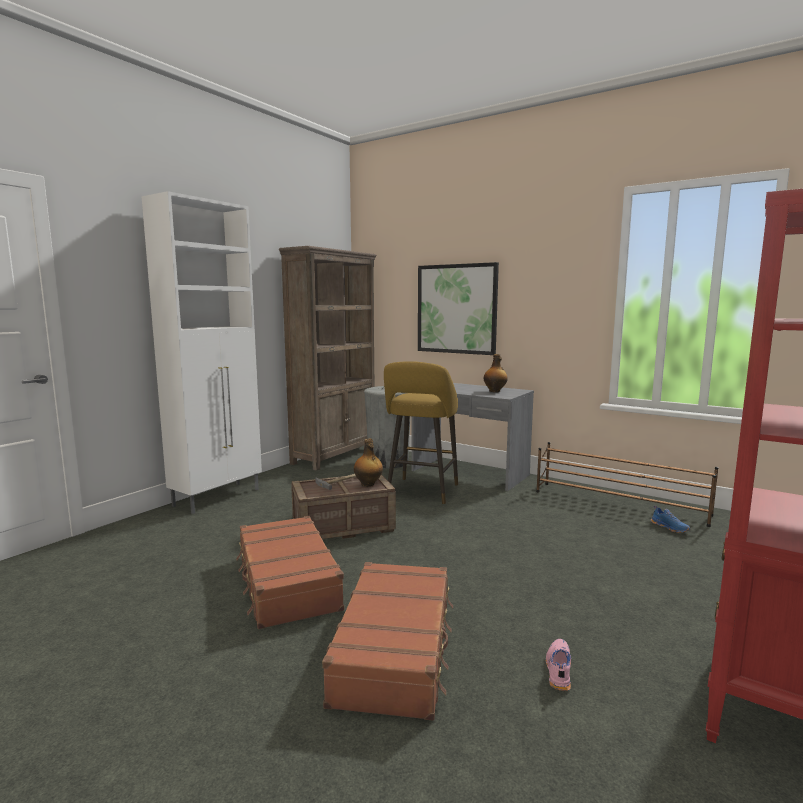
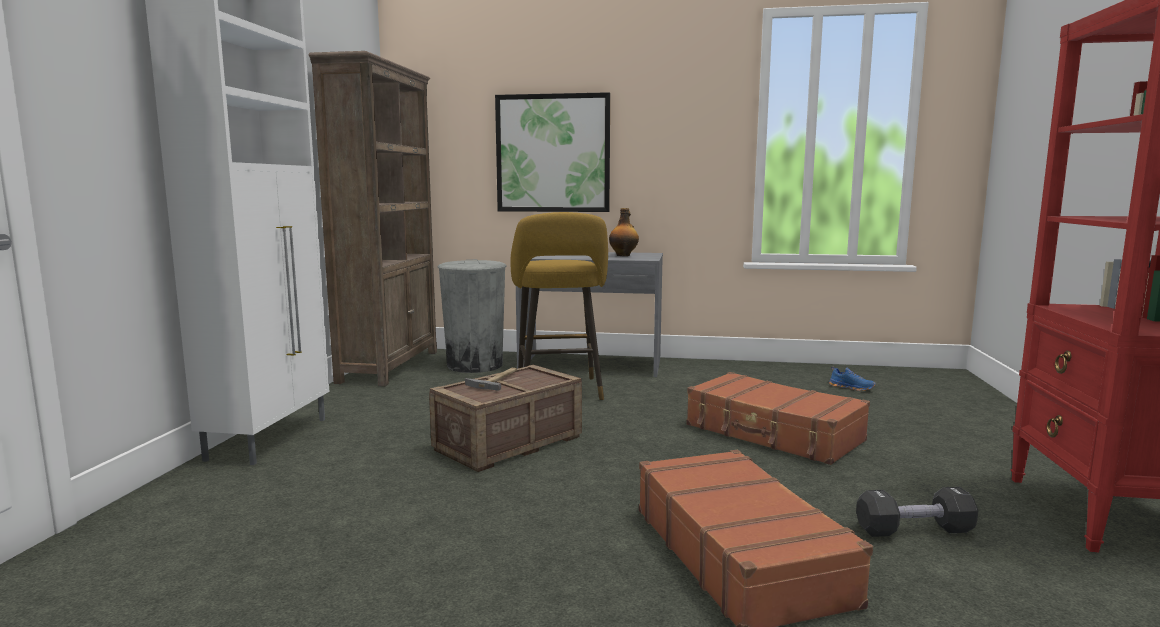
camera: 25 degrees left, 0 degrees up
(286, 583) = (515, 518): brown suitcase -> brown suitcase (773, 434)
(368, 484) = (539, 379): bottle -> none
(558, 670) = (914, 530): pink shoe -> black dumbbell
(620, 503) = (782, 373): brown shoe rack -> none

